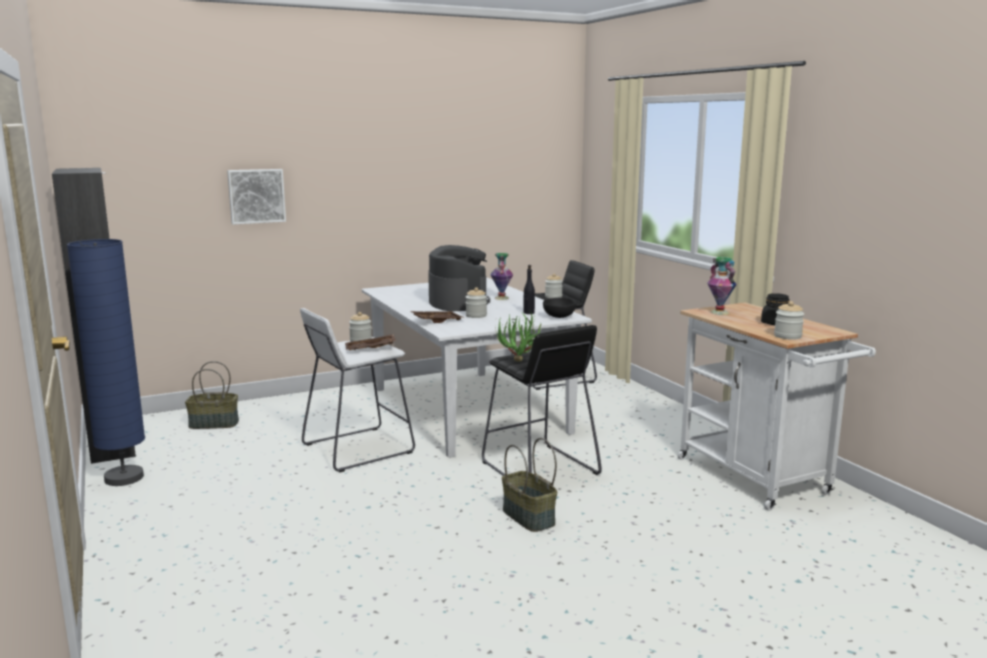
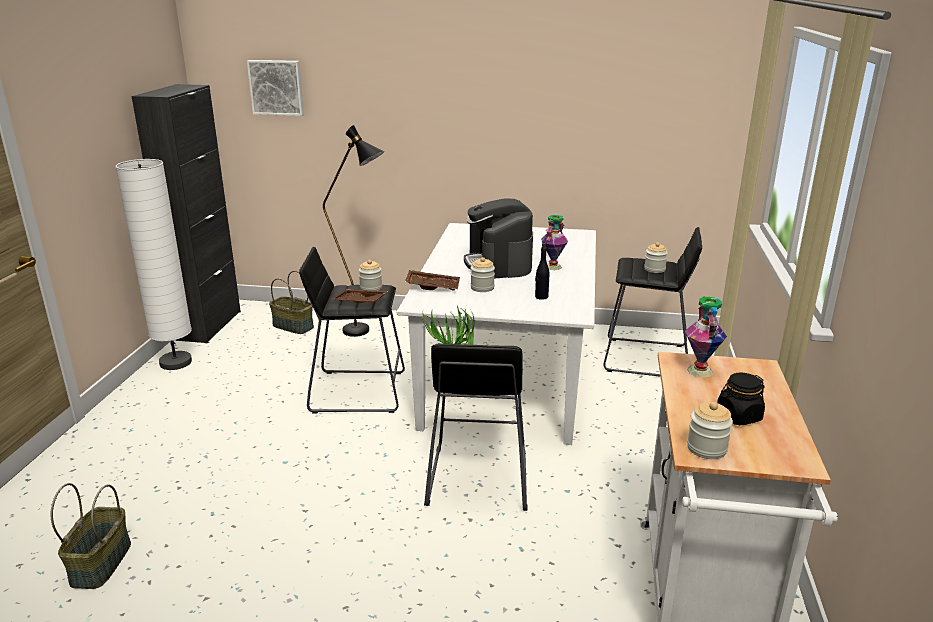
camera: 35 degrees right, 10 degrees up
(124, 478) = (176, 362): blue floor lamp -> white floor lamp
(256, 196) = (356, 117): picture -> picture (277, 87)
(297, 412) = (364, 332): none -> black floor lamp
(357, 449) = (357, 391): white stool -> black stool
(458, 303) = (498, 263): coffee machine -> coffee machine turned 150 degrees clockwise
(527, 517) = (390, 535): basket -> basket (100, 562)
(560, 317) = (563, 312): black bowl -> none

